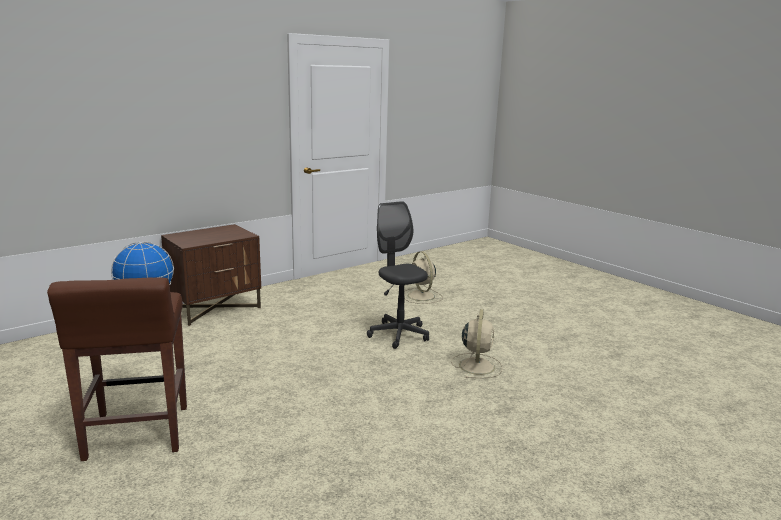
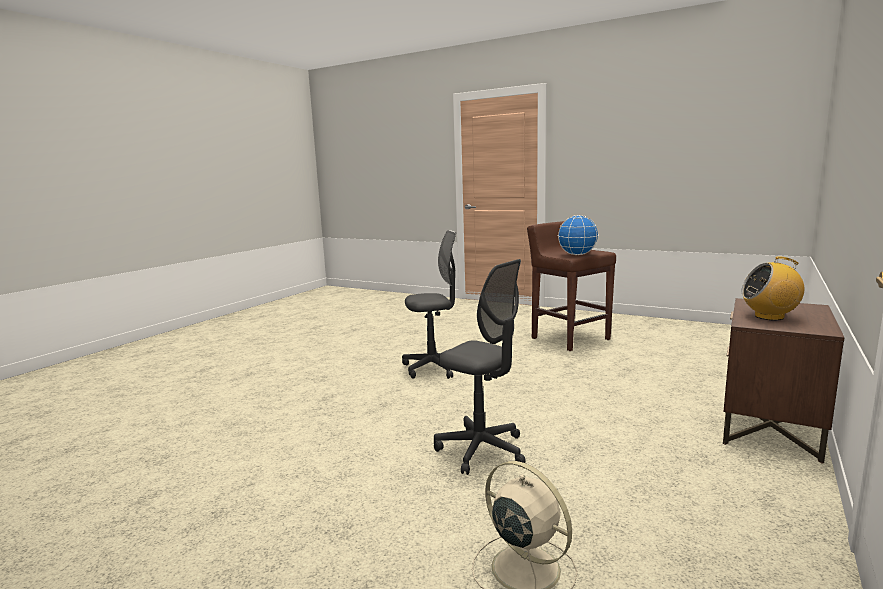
camera: 160 degrees right, 5 degrees down
(222, 235) = (769, 317): none -> radio
(369, 425) = (433, 368): none -> grey office chair
(477, 365) = (359, 432): beige fan -> none

